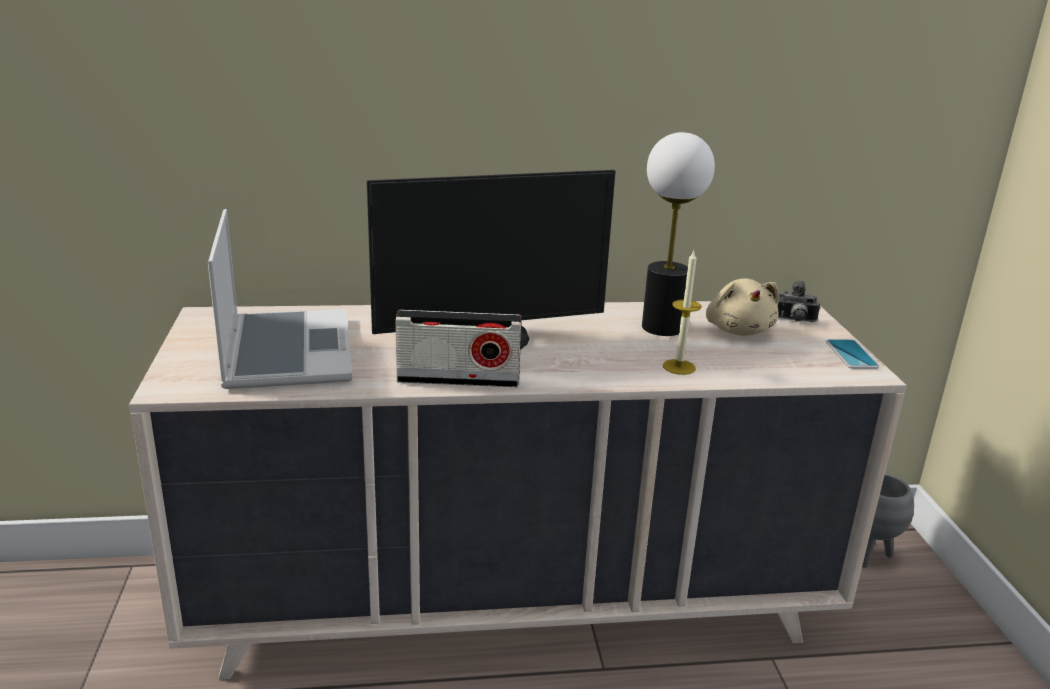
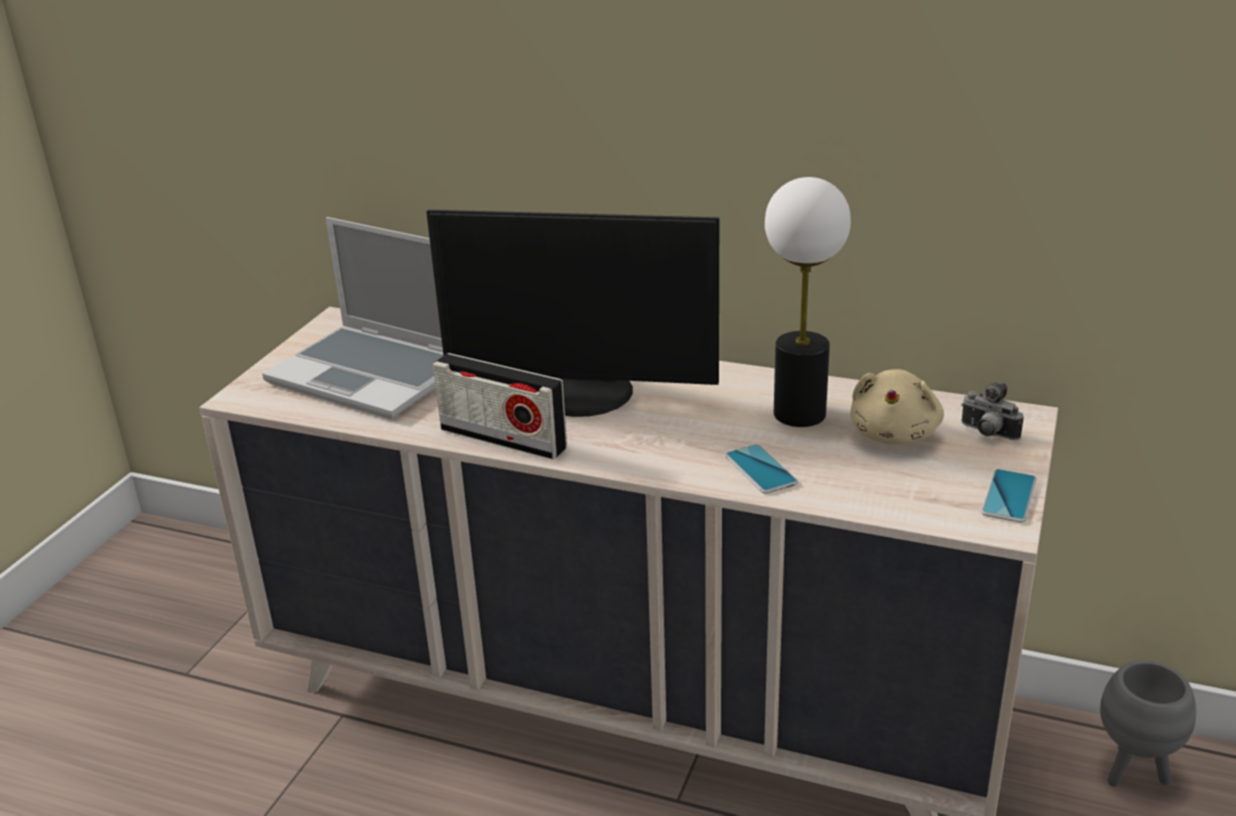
camera: 30 degrees right, 5 degrees up
(285, 351) = (373, 374): laptop -> laptop turned 105 degrees clockwise
(679, 367) = (760, 470): candle -> phone

